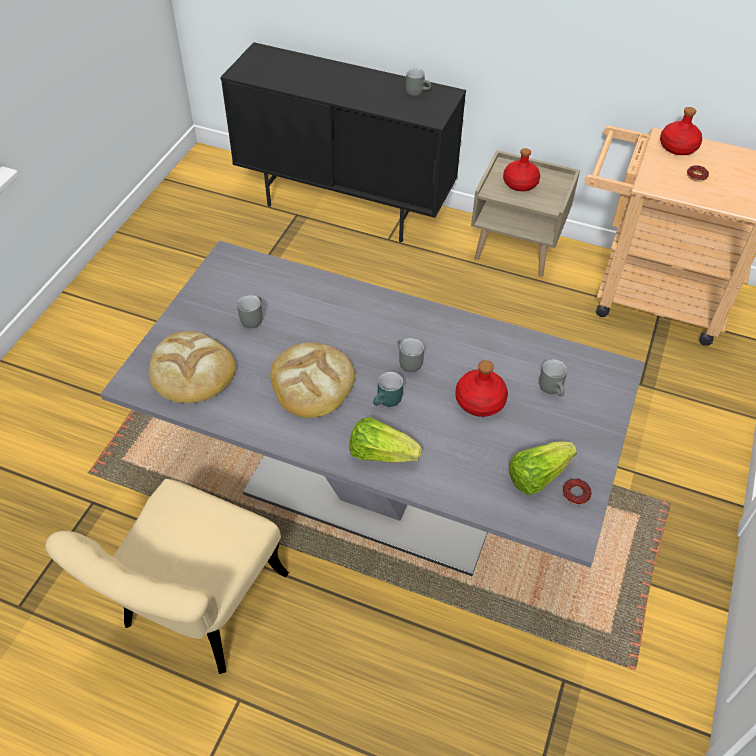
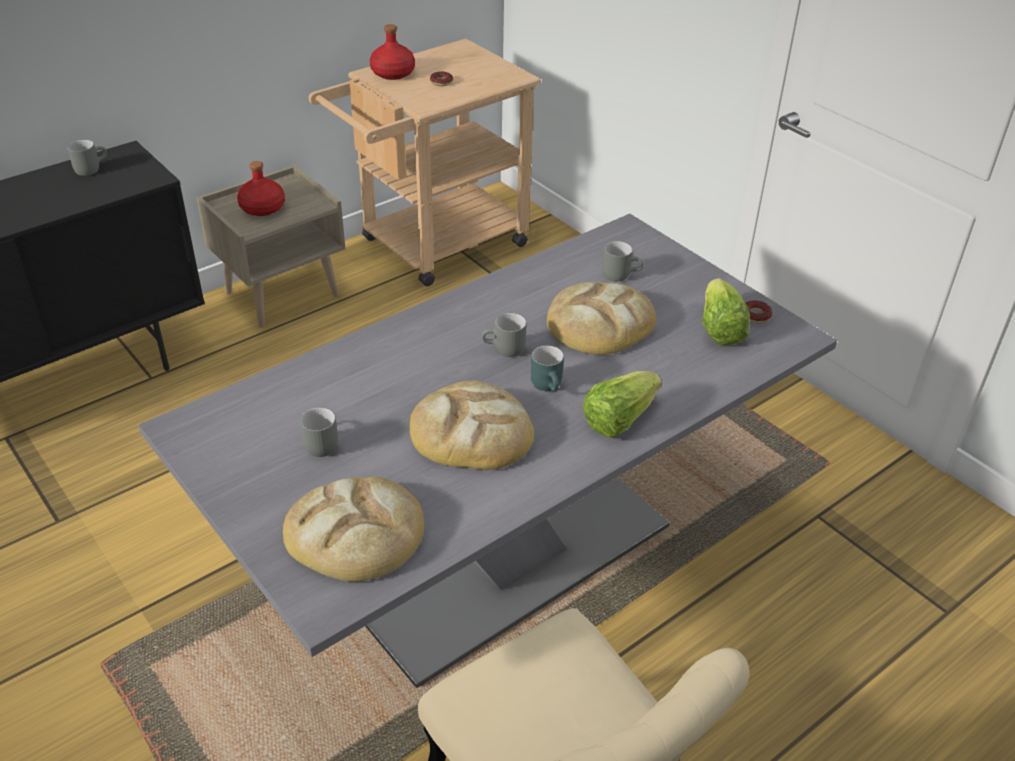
camera: 60 degrees left, 10 degrees down
(480, 401) = (599, 324): red bottle -> bread

